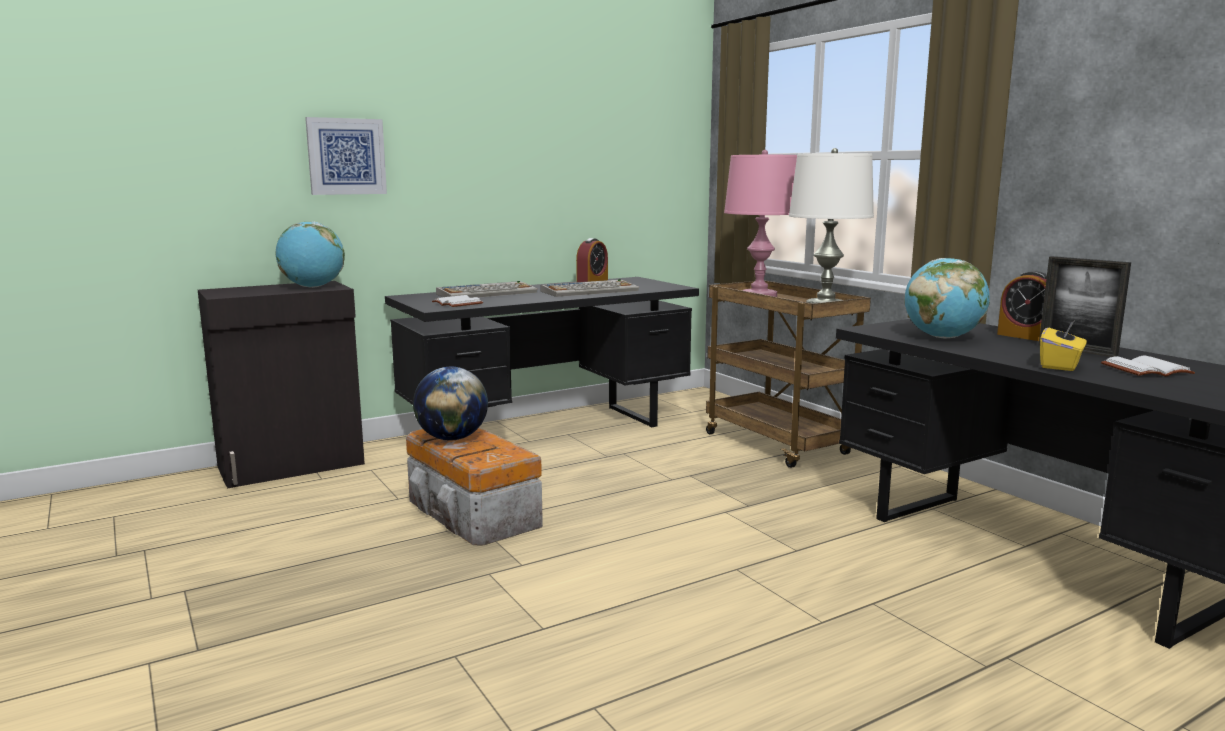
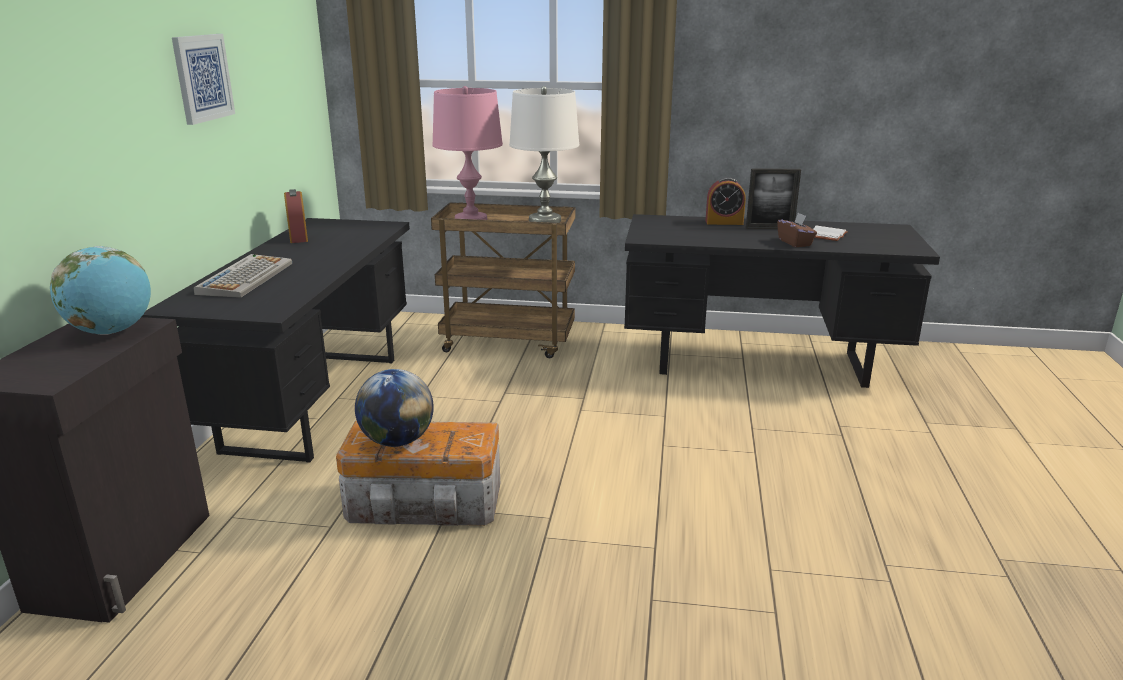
camera: 50 degrees left, 10 degrees up
(346, 156) = (64, 145): picture -> picture (202, 78)
(455, 304) = (269, 301): white book -> none
(590, 291) = (333, 248): keyboard -> none
(942, 337) = (695, 235): globe -> none
(1060, 365) = (795, 243): yellow tissue box -> brown tissue box

